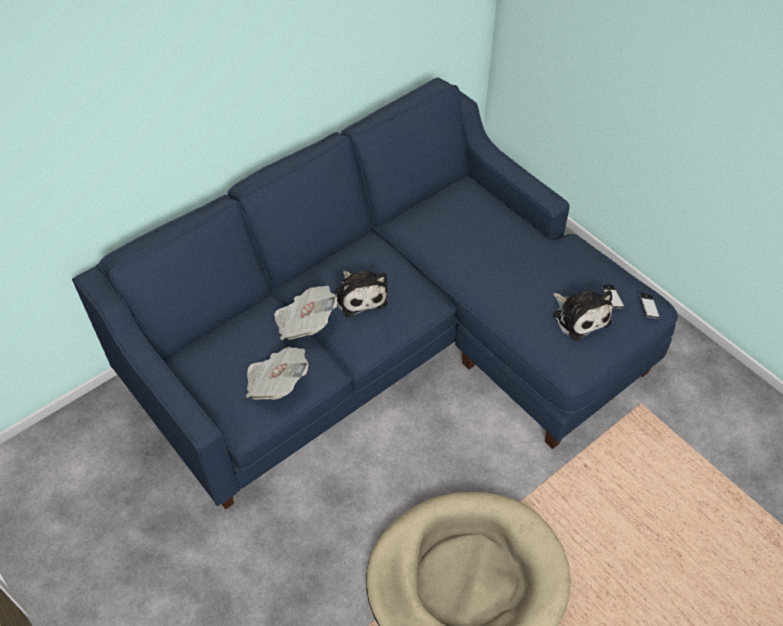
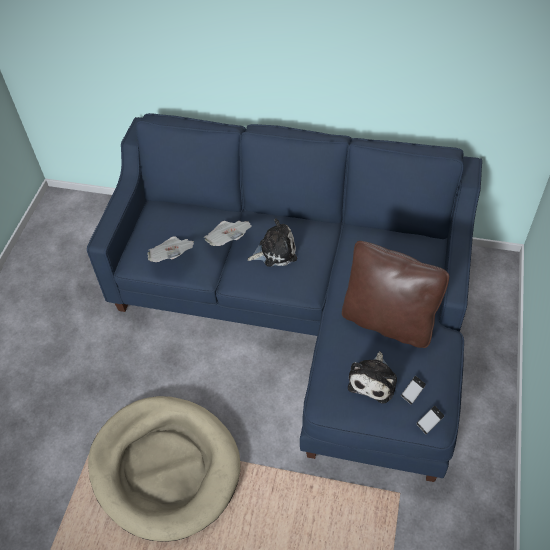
camera: 55 degrees right, 0 degrees up
(360, 295) = (275, 251): plush toy -> plush toy turned 135 degrees counterclockwise
(525, 266) = (388, 321): none -> brown pillow

